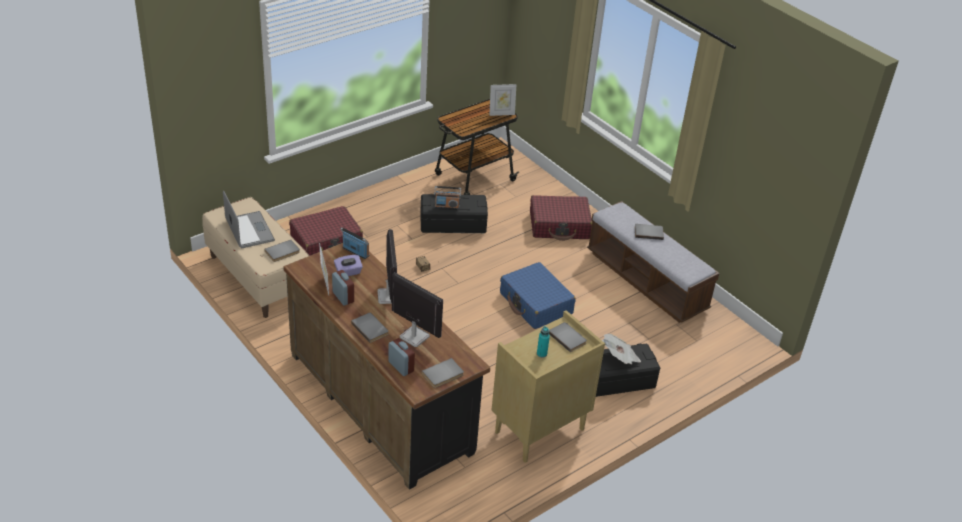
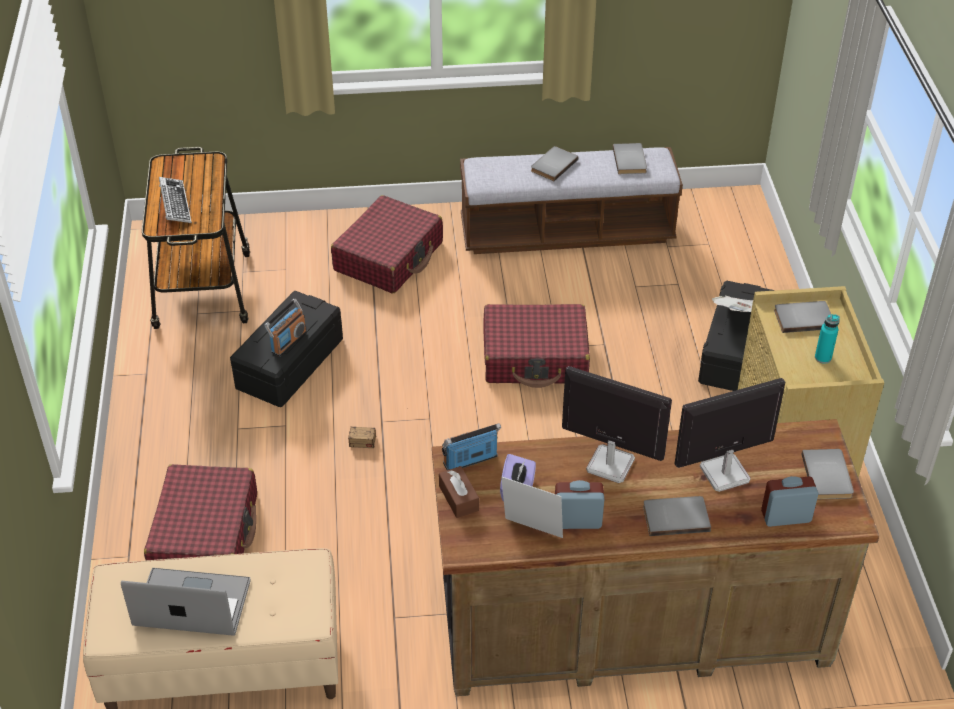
camera: 55 degrees left, 5 degrees up
(283, 252) = (291, 580): grey book -> grey book (631, 160)
(328, 256) = (458, 498): none -> brown tissue box
(467, 117) = (175, 204): none -> keyboard
(501, 113) = (202, 165): picture frame -> none
(536, 304) = (535, 357): blue suitcase -> red suitcase

